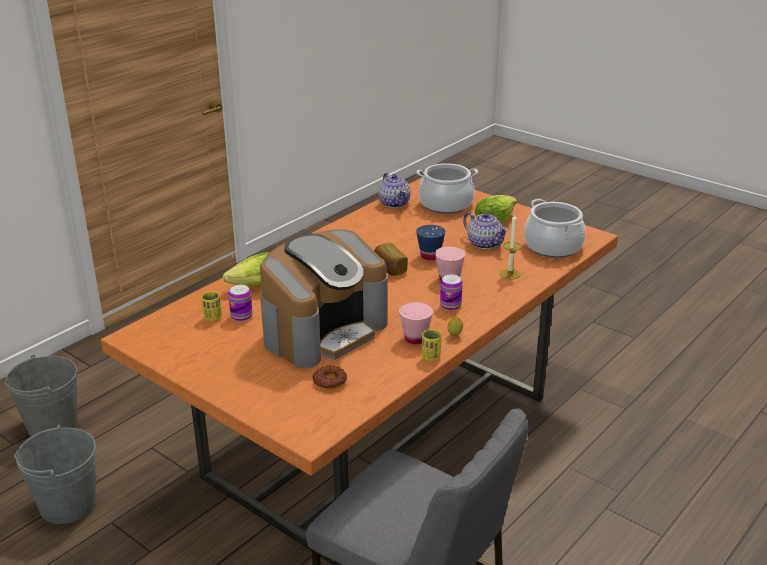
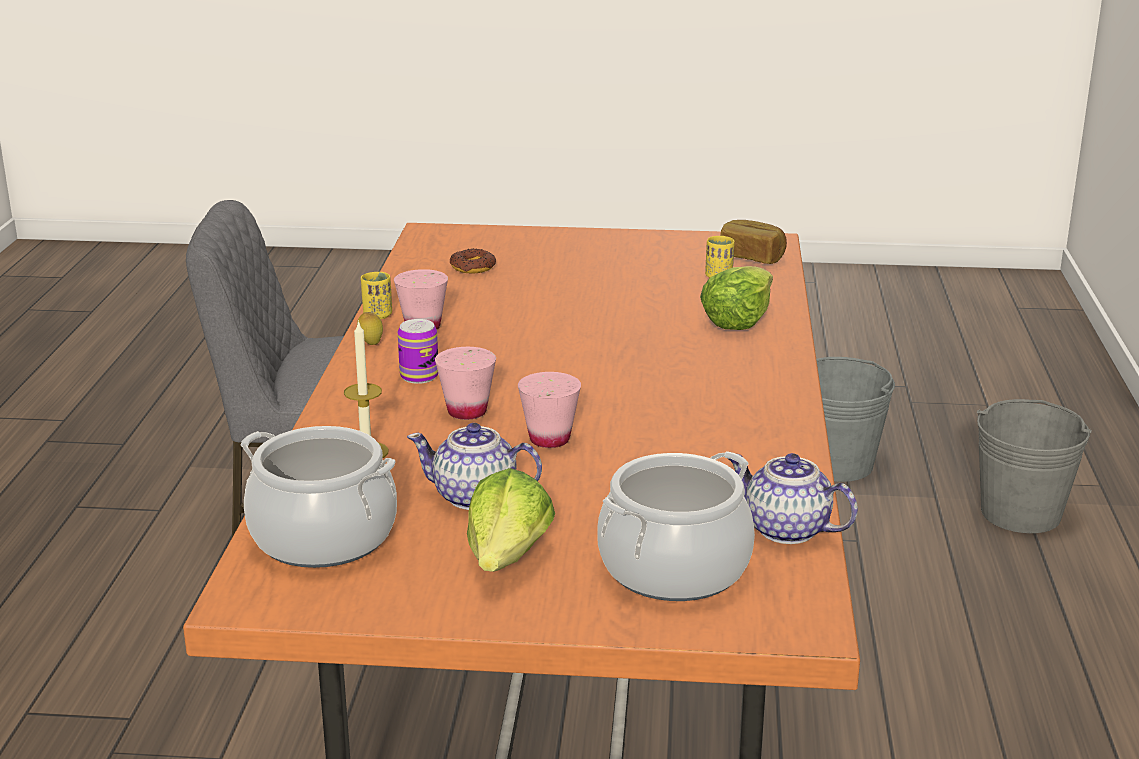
camera: 145 degrees right, 5 degrees down
(241, 316) = (688, 287): can -> none
(324, 330) = (556, 303): coffee machine -> none
(389, 268) = (589, 398): bread -> bread (752, 257)
(430, 256) = (549, 439): blue cup -> pink cup

